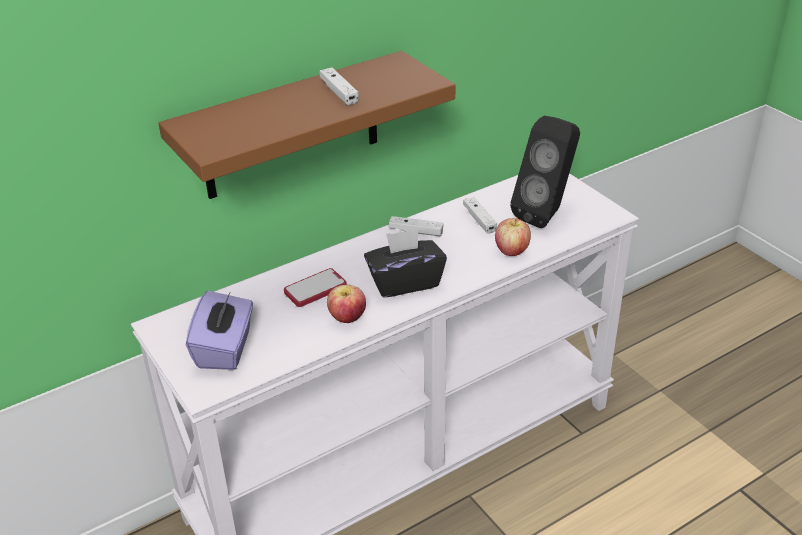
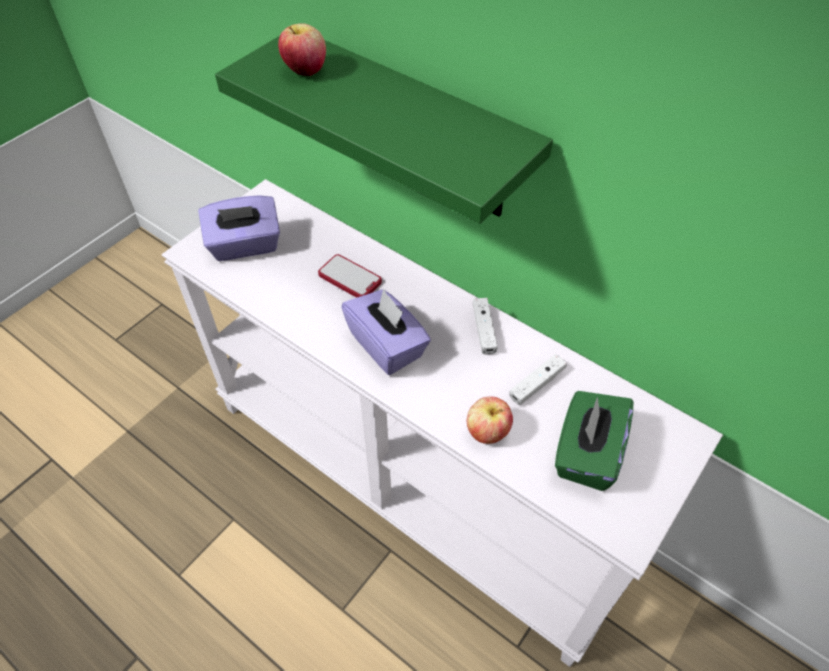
camera: 70 degrees right, 15 degrees up
(291, 127) = (412, 127): brown shelf -> green shelf
(339, 92) = (407, 117): white game controller -> none
(347, 318) = (312, 316): apple -> apple (305, 70)
(405, 282) = (387, 345): black tissue box -> purple tissue box
(546, 214) = (586, 453): black speaker -> green tissue box

